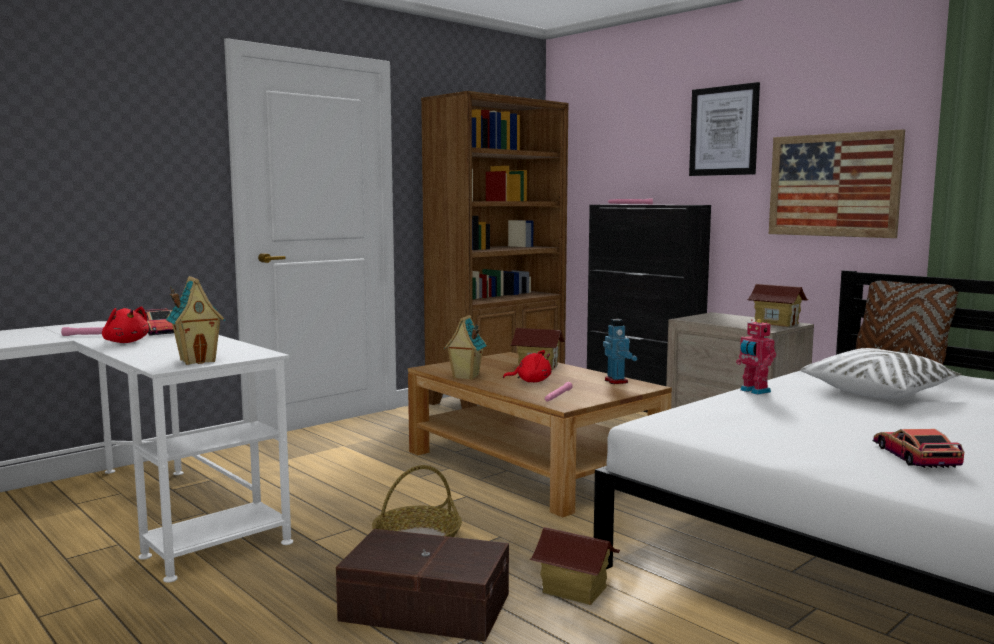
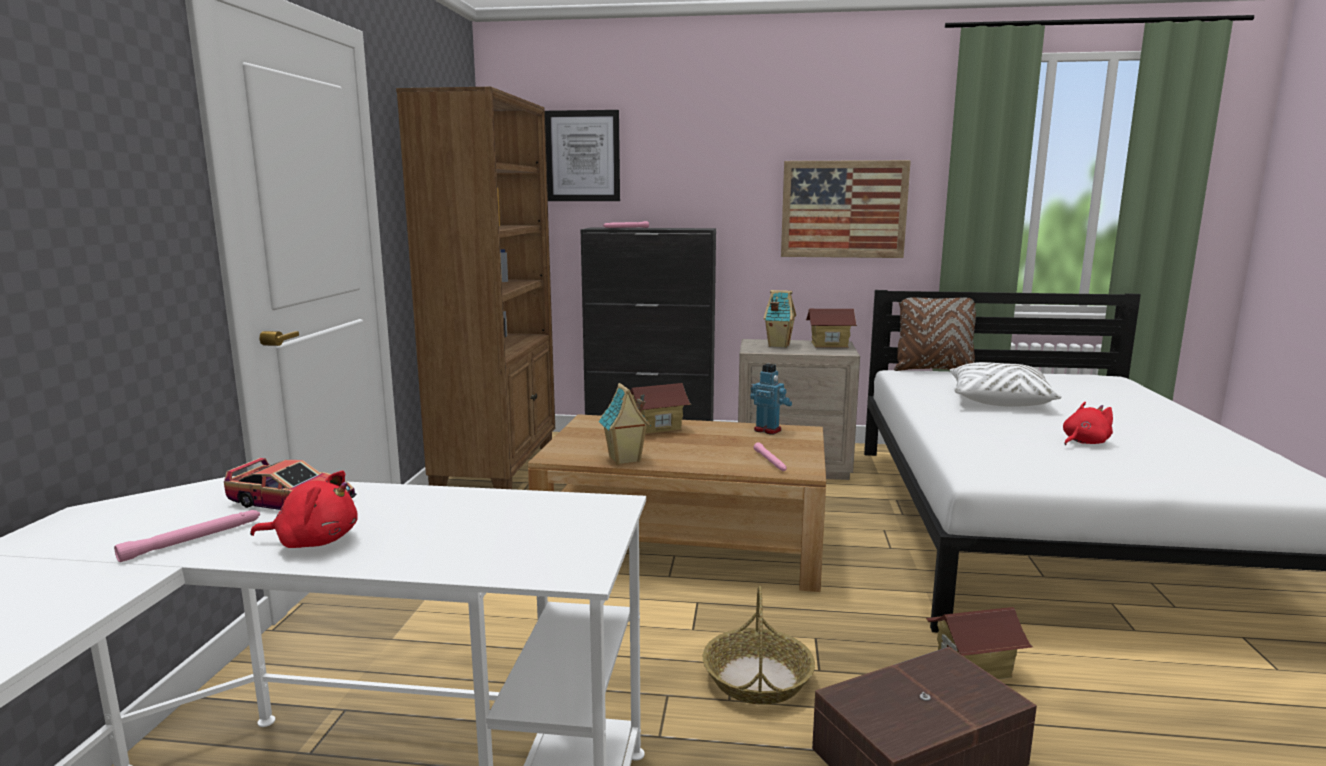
camera: 40 degrees left, 5 degrees up
(198, 361) = (575, 544): toy house -> toy house (778, 345)
(531, 381) = (701, 449): red plush toy -> red plush toy (1083, 442)
(724, 131) = (726, 151): picture -> picture (583, 156)
(754, 391) = (936, 419): toy robot -> none
(914, 456) = (1176, 457): toy car -> none

